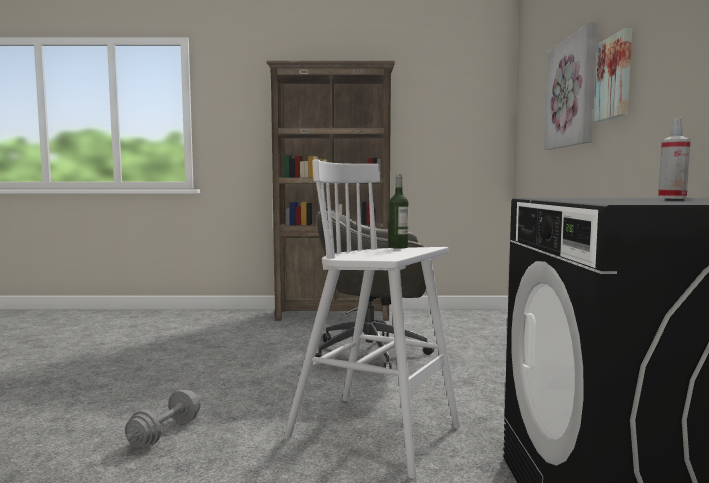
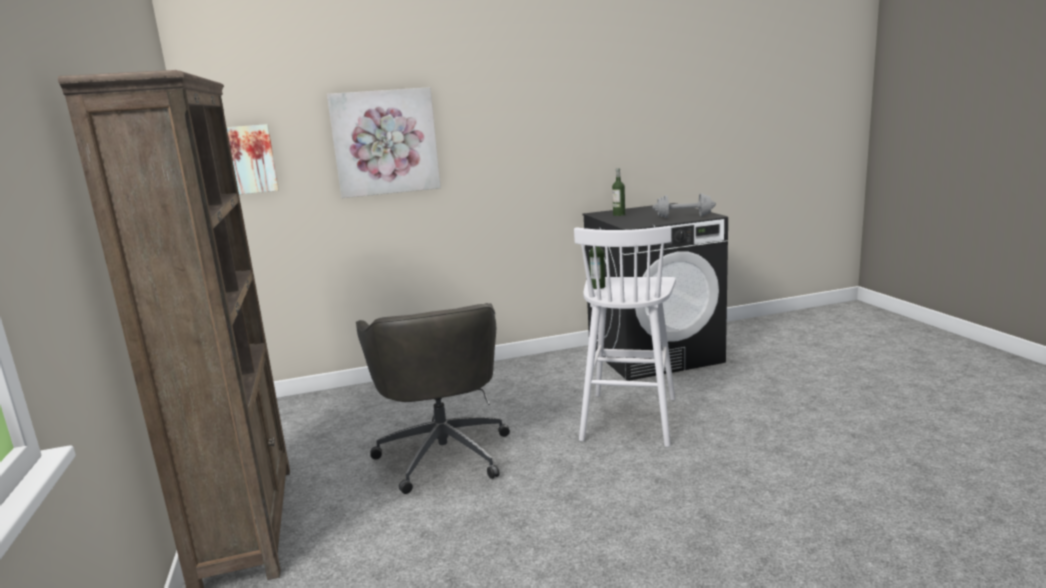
camera: 105 degrees left, 10 degrees up
(165, 433) = (713, 501): grey dumbbell -> grey dumbbell (683, 217)
(616, 77) = (467, 138): picture -> picture (250, 159)
(672, 198) = (619, 215): spray bottle -> bottle

